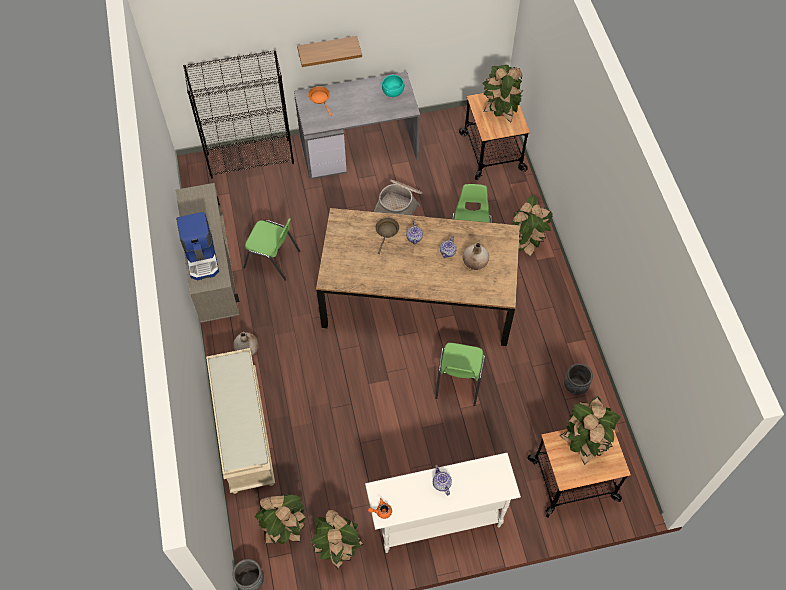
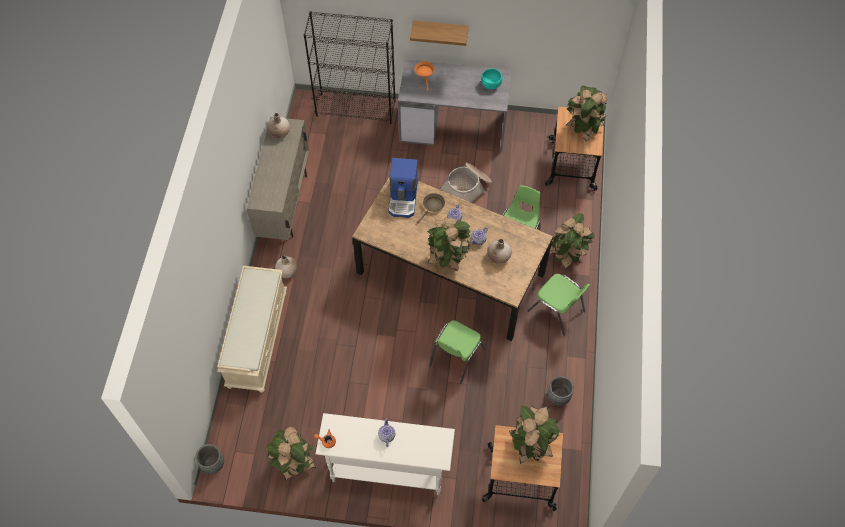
camera: 20 degrees right, 0 degrees up
(193, 203) = (279, 132): none -> beige vase
(202, 257) = (268, 181): coffee machine -> coffee machine (403, 198)
(273, 259) = (339, 202): green chair -> green chair (557, 311)
(285, 529) = (257, 432): potted plant -> potted plant (447, 259)

